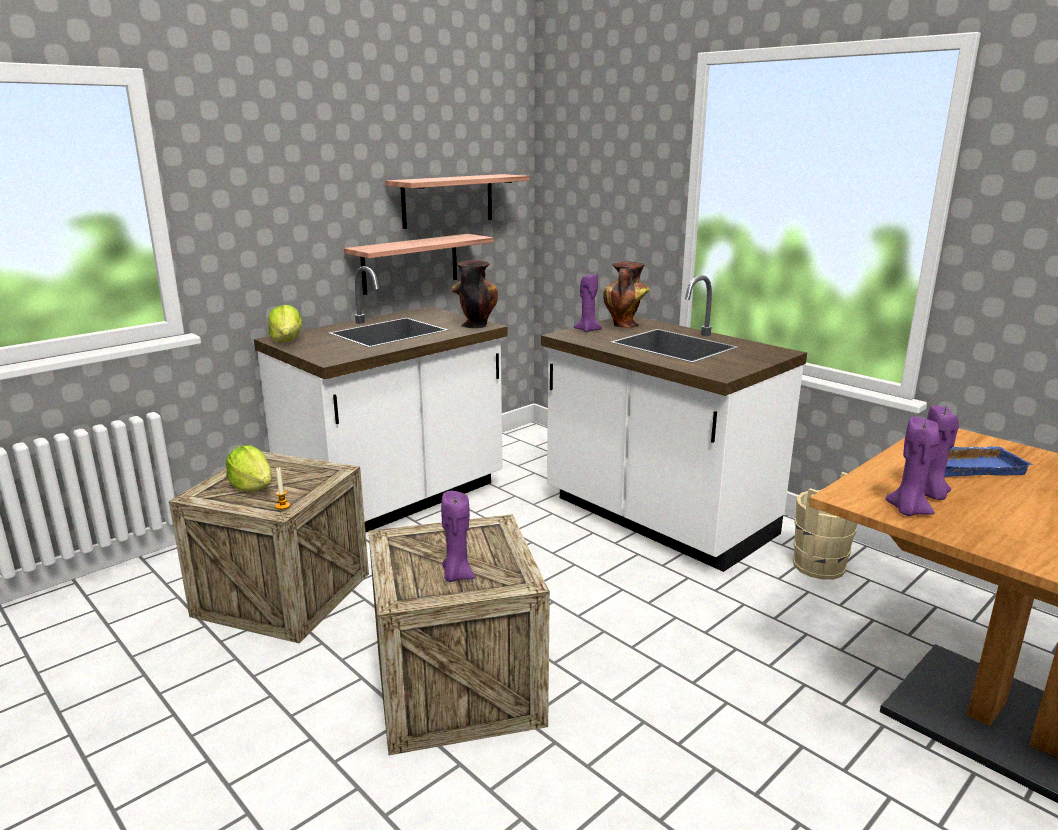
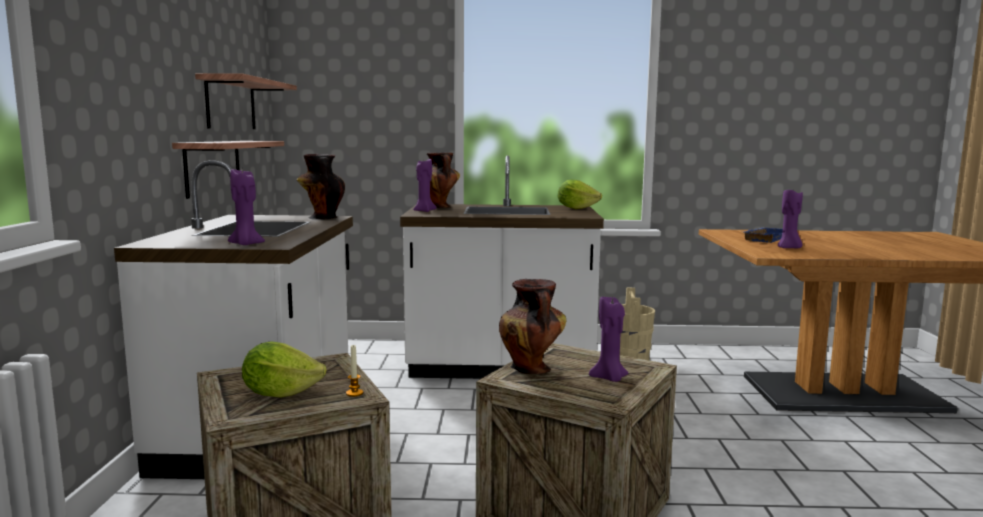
camera: 45 degrees left, 10 degrees down
(287, 341) = (167, 243): lettuce -> lettuce (576, 208)
(428, 537) = (531, 369): none -> vase
(908, 511) = (802, 254): purple candle -> purple candle (246, 244)

